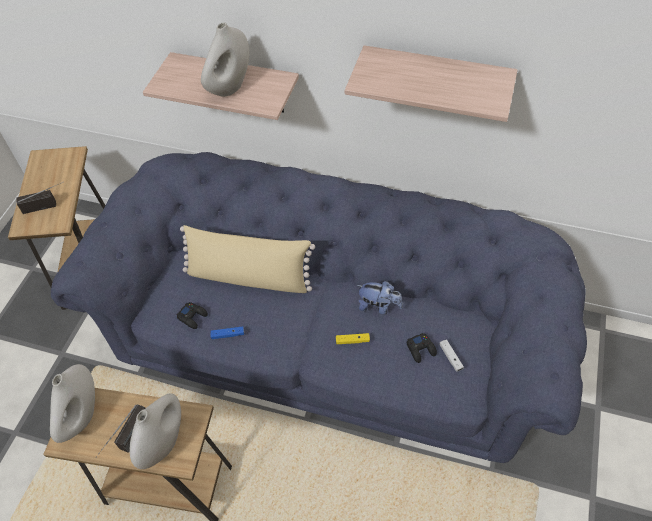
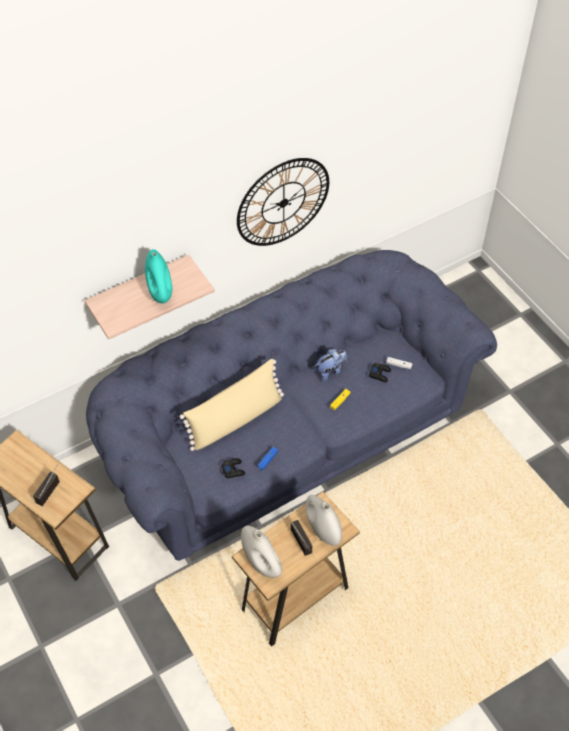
camera: 50 degrees left, 0 degrees up
(229, 88) = (160, 293): white vase -> turquoise vase
(435, 80) = (283, 202): shelf -> wall clock

